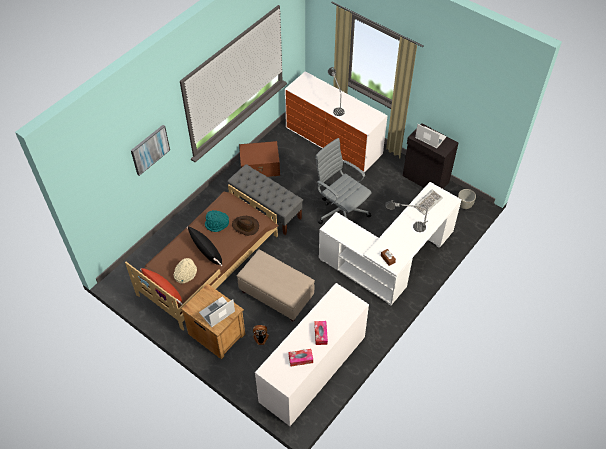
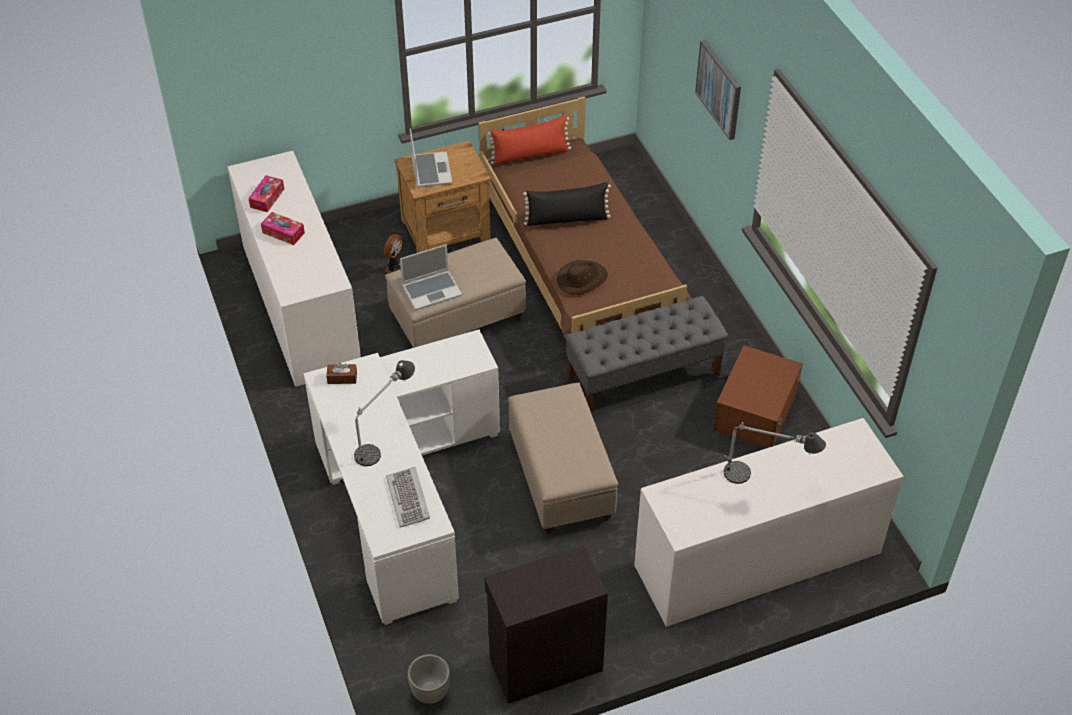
camera: 120 degrees right, 5 degrees down
(185, 273) = (542, 184): beige hat -> none
(217, 224) = (612, 249): turquoise hat -> none
(341, 212) = (561, 479): grey office chair -> beige ottoman
(429, 138) = (554, 582): laptop -> laptop (432, 290)

